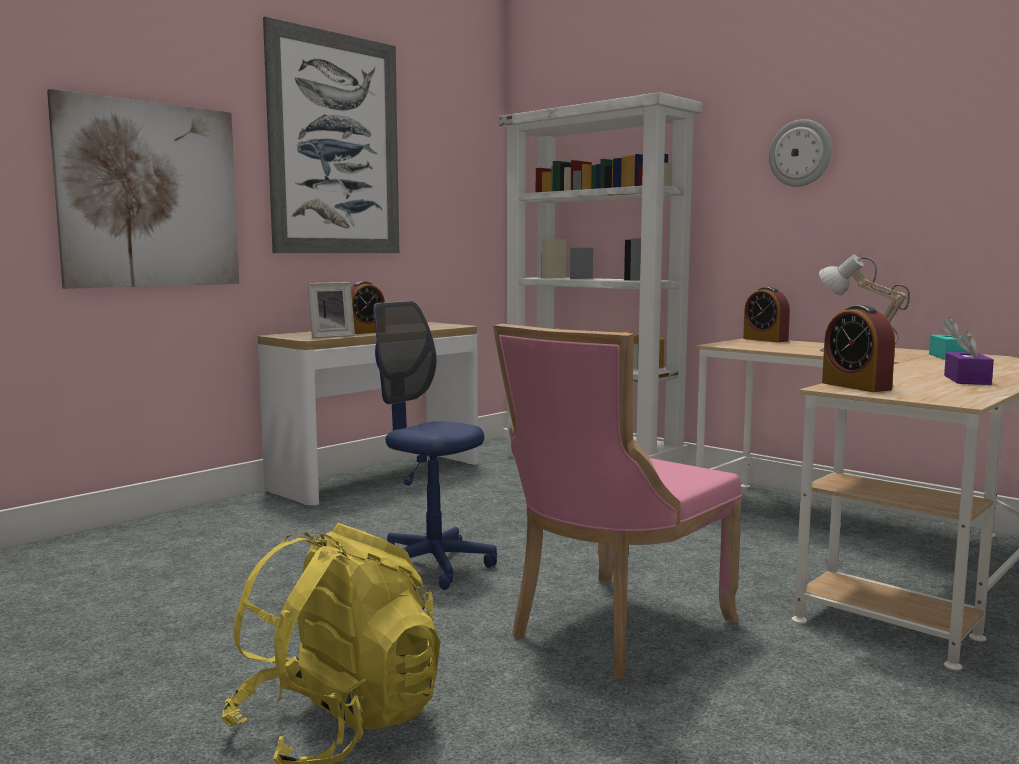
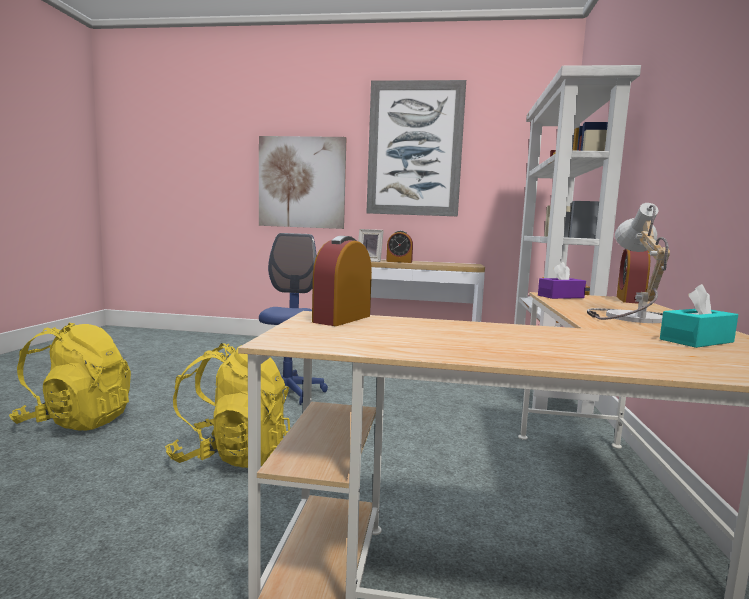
camera: 55 degrees right, 0 degrees up
(613, 629) = (232, 455): pink chair -> yellow backpack
(800, 153) = (694, 94): wall clock -> none
(967, 380) = (473, 344): purple tissue box -> purple tissue box (560, 296)

